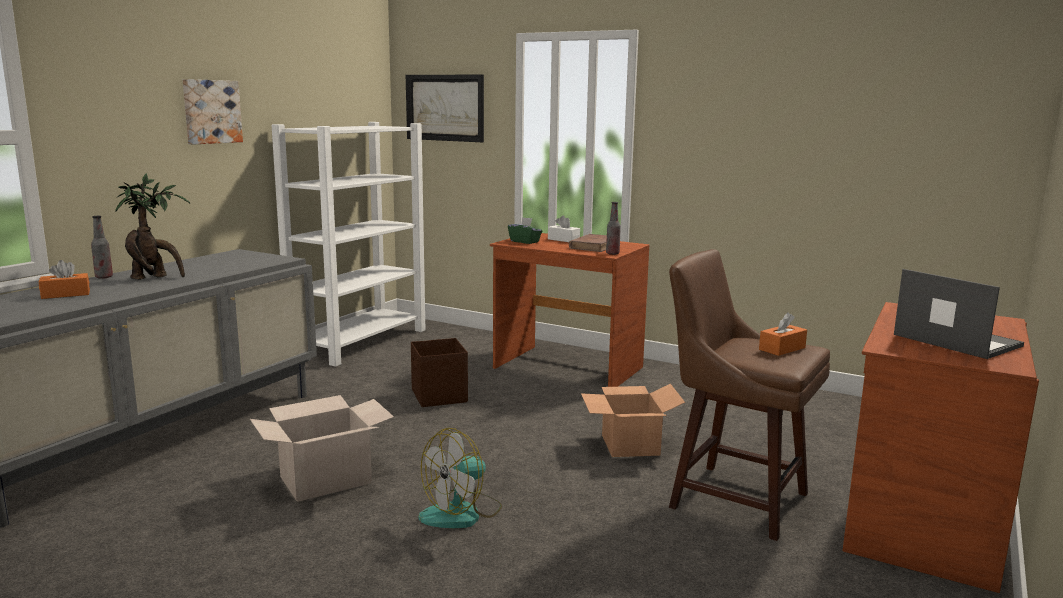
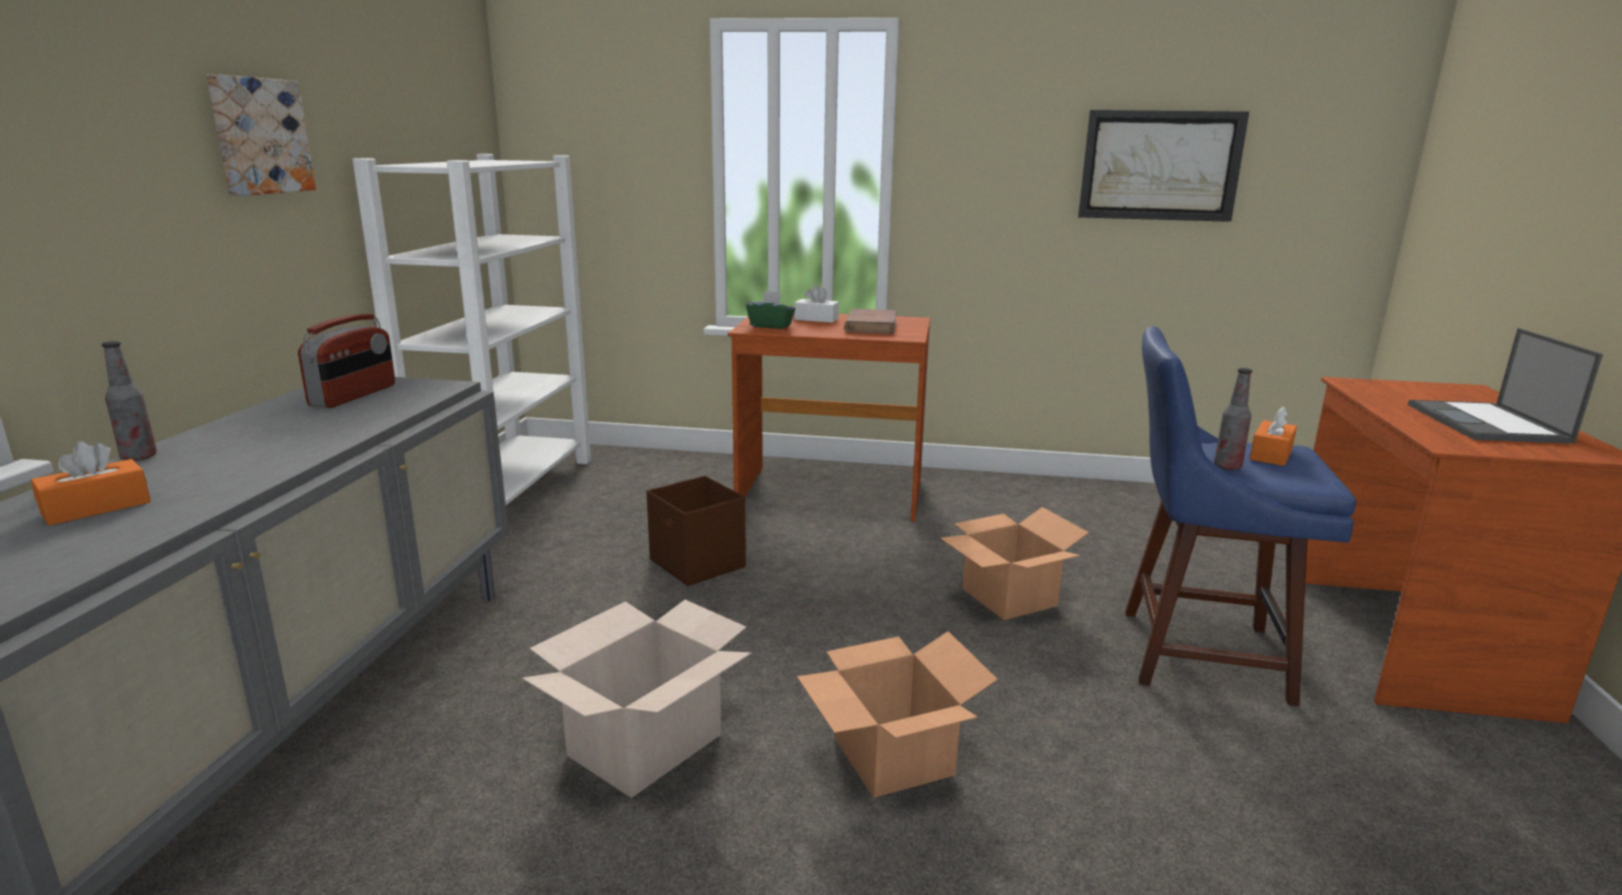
camera: 20 degrees left, 5 degrees up
(154, 278) = (249, 448): potted plant -> none
(232, 260) = (354, 396): none -> radio
(445, 108) = (594, 131): picture -> picture (1160, 165)
(462, 513) = (895, 757): fan -> cardboard box
(612, 253) = (911, 335): bottle -> bottle (1227, 466)
(733, 498) = (1195, 653): brown stool -> blue stool
(955, 340) = (1488, 424): laptop -> laptop turned 120 degrees counterclockwise

